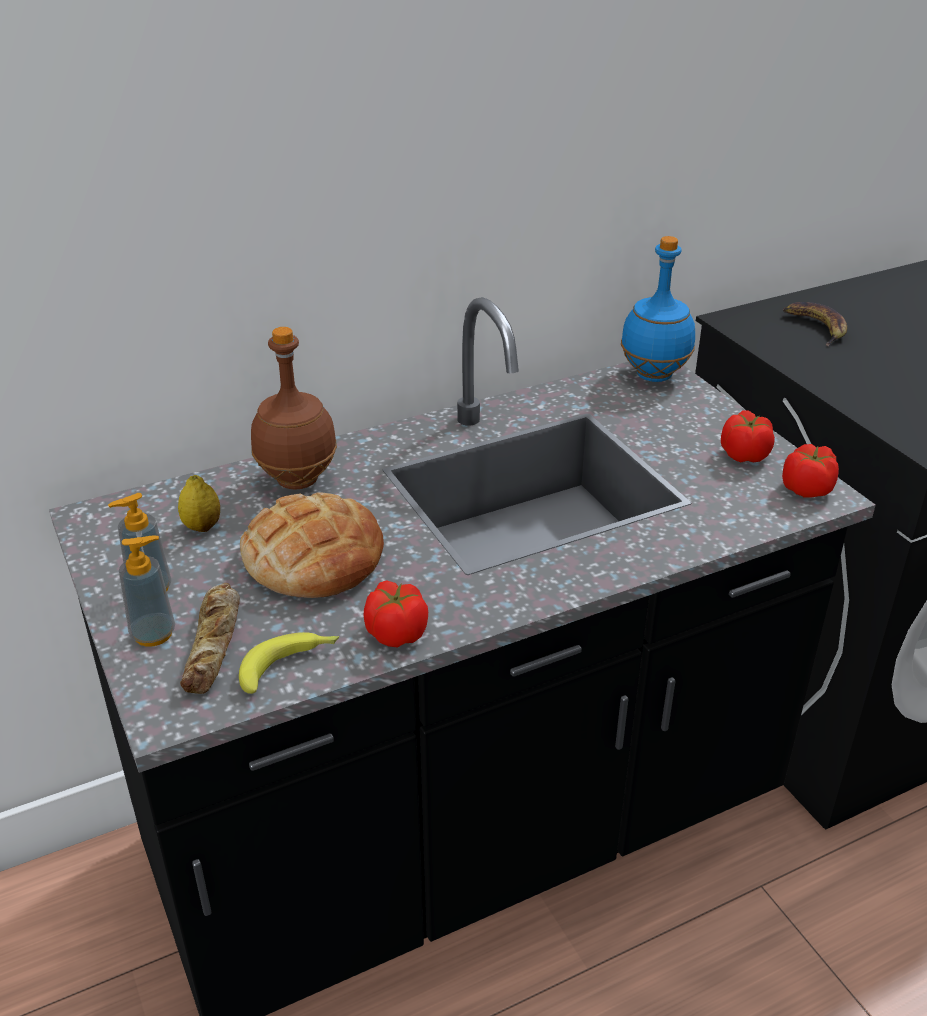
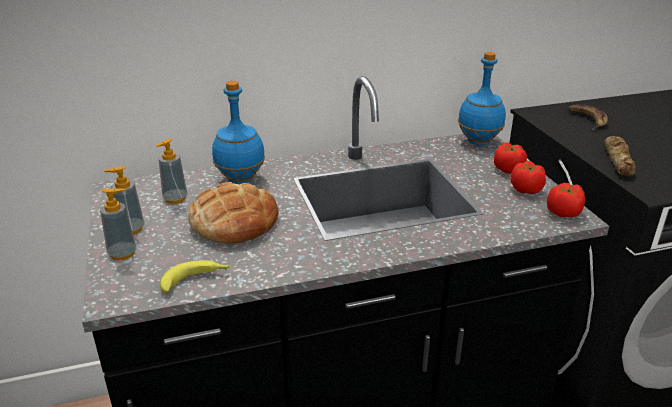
camera: 10 degrees right, 5 degrees down
(202, 526) = (175, 199): lemon -> soap dispenser
(214, 644) = (156, 263): bread -> bread (619, 160)
(297, 481) = (240, 180): brown bottle -> blue bottle
(396, 632) = (269, 268): tomato -> tomato (508, 169)

